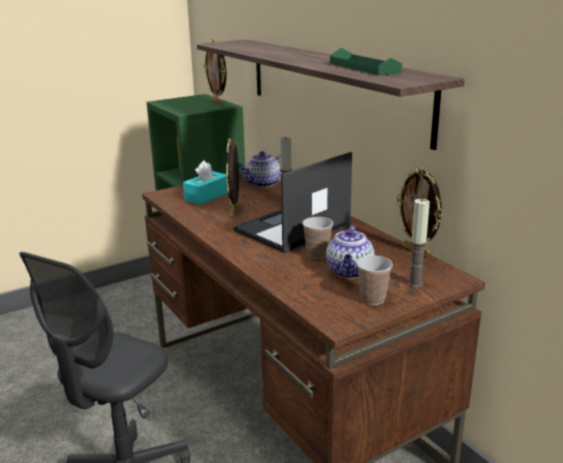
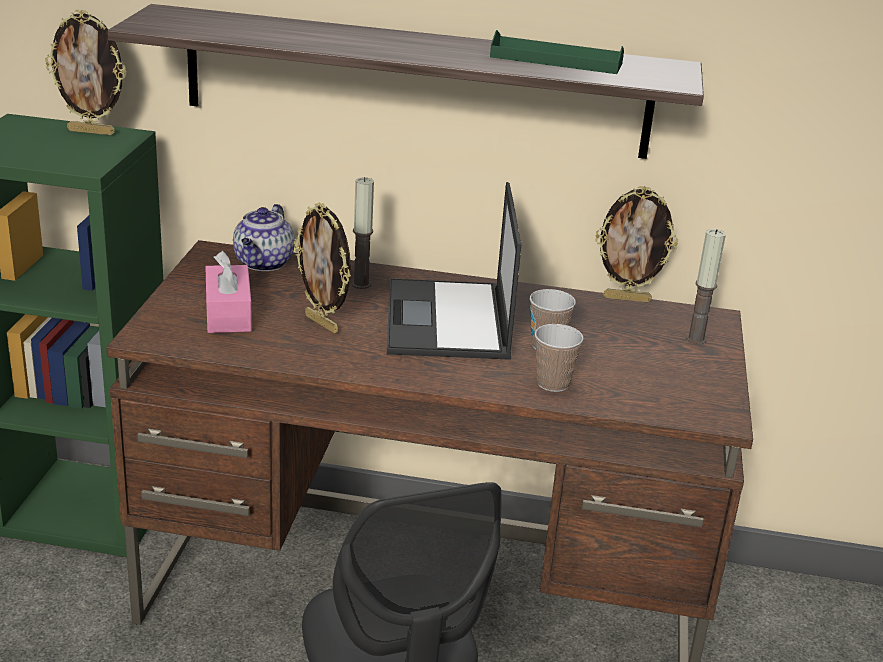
camera: 50 degrees left, 5 degrees up
(207, 196) = (228, 313): turquoise tissue box -> pink tissue box
(350, 272) = (619, 353): teapot -> none
(372, 299) = (697, 376): cup -> cup (553, 383)

